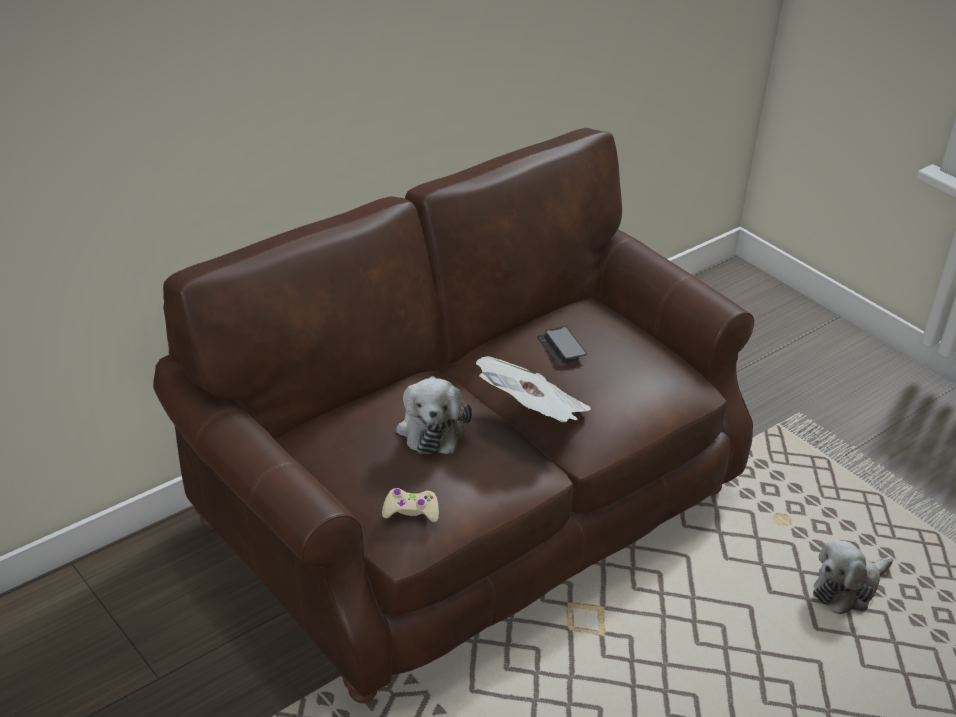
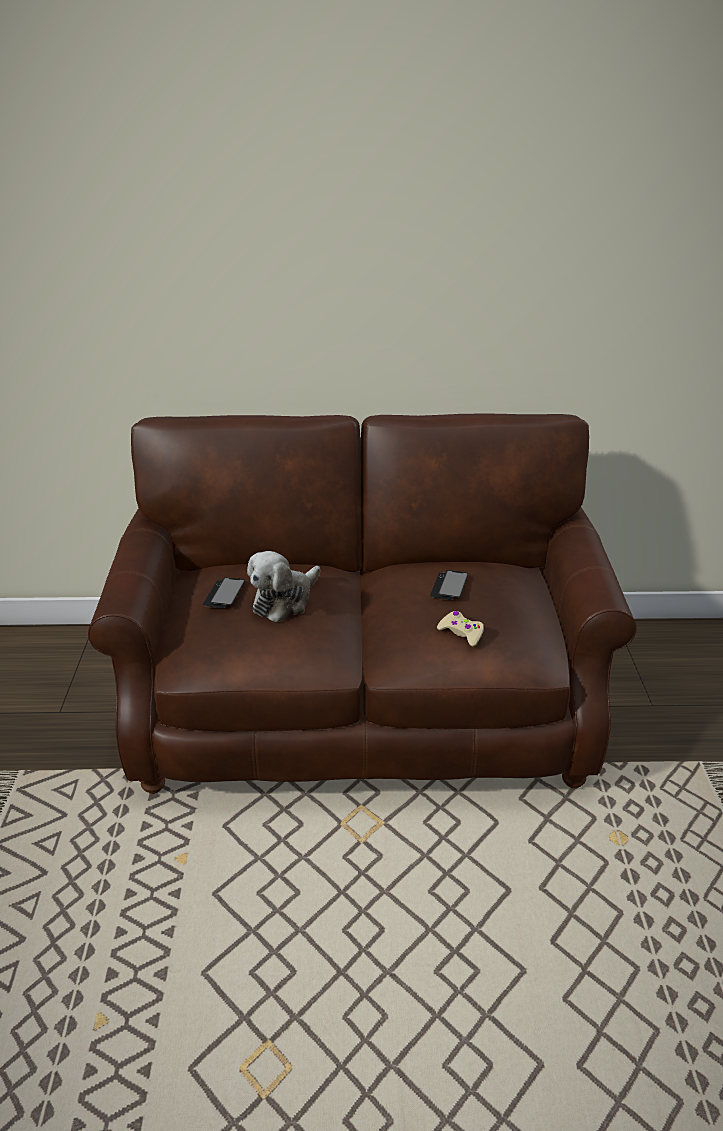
camera: 40 degrees right, 5 degrees down
(366, 447) = (224, 594): none -> phone
(411, 511) = (203, 646): beige game controller -> beige game controller (461, 633)
(532, 414) = (368, 622): newspaper -> none
(847, 589) = (622, 927): plush toy -> none

